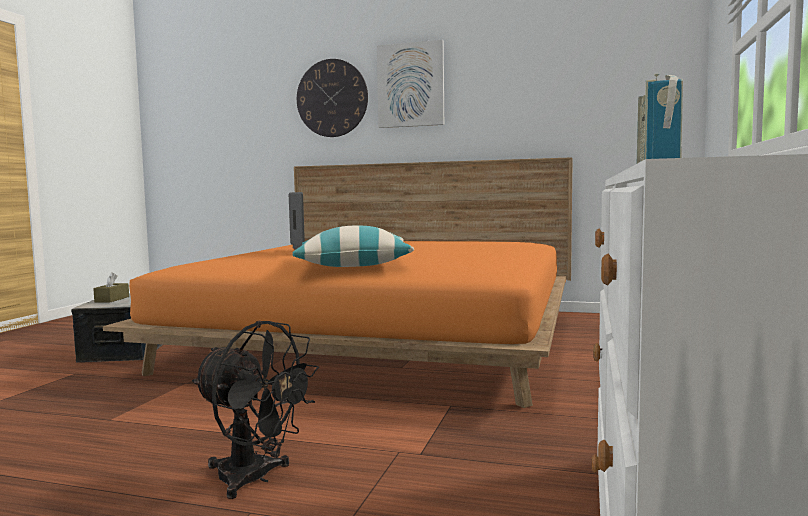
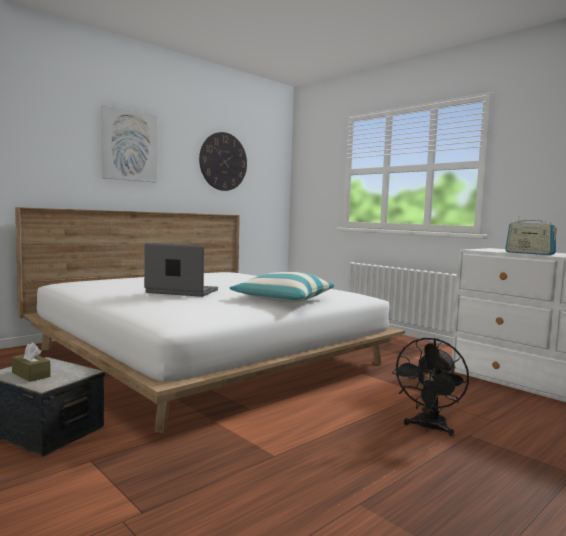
camera: 60 degrees left, 0 degrees up
(255, 479) = (428, 428): black fan -> black fan turned 150 degrees clockwise
(332, 98) = (53, 143): wall clock -> wall clock (223, 161)
(383, 340) = (209, 356): orange bed -> white bed

